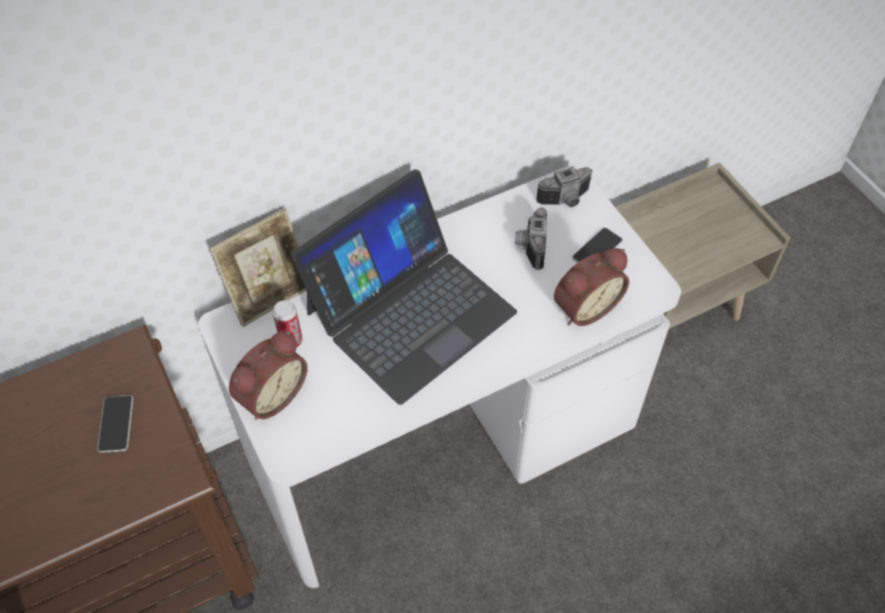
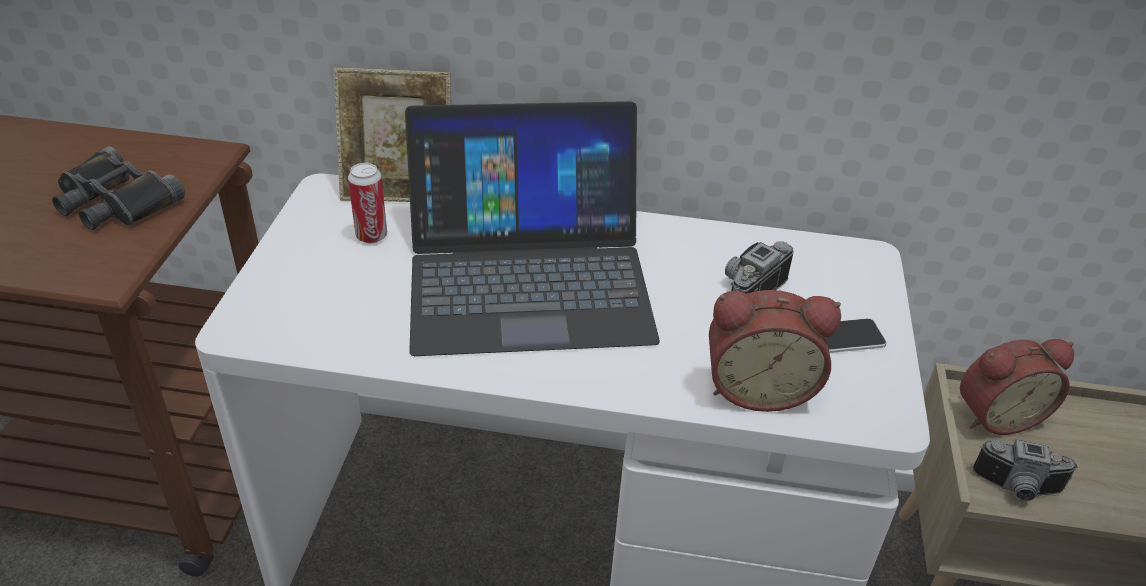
camera: 35 degrees right, 15 degrees down
(116, 424) = (115, 201): phone -> black binoculars
(270, 394) = (292, 269): alarm clock -> alarm clock (995, 414)
(566, 200) = (844, 270): camera -> camera (1017, 489)

